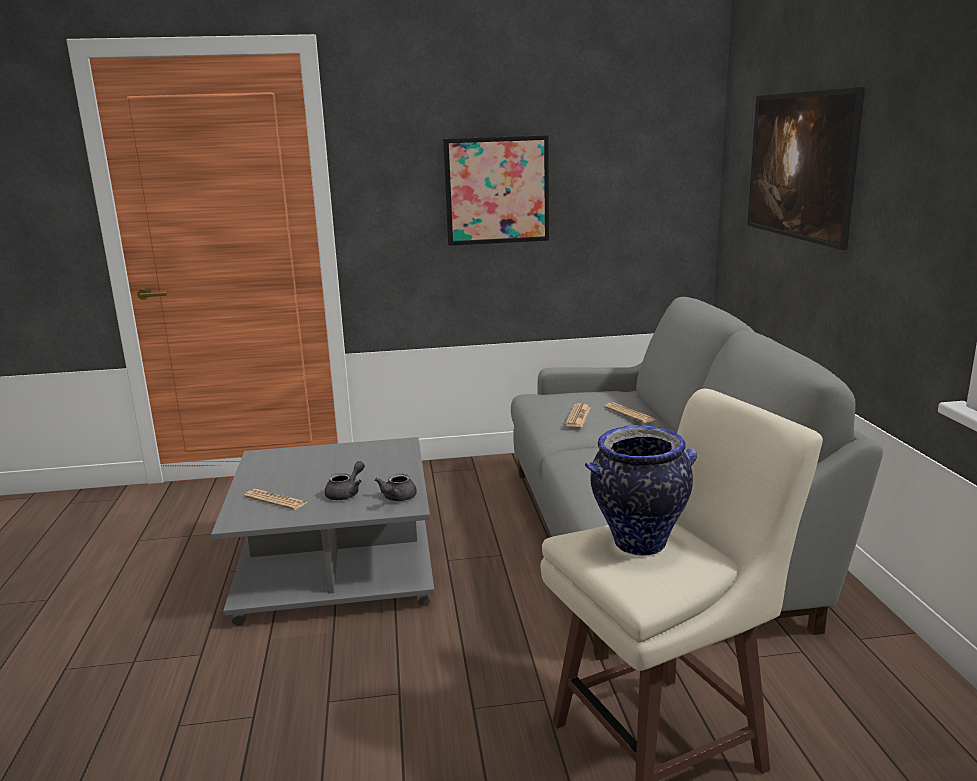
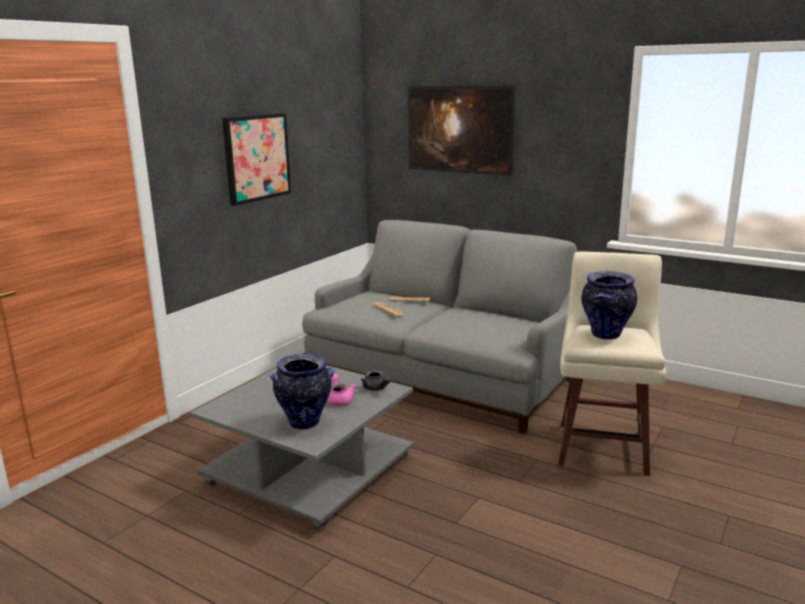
camera: 50 degrees left, 0 degrees up
(275, 500) = (305, 422): newspaper -> vase
(346, 493) = (339, 399): grey teapot -> pink teapot

